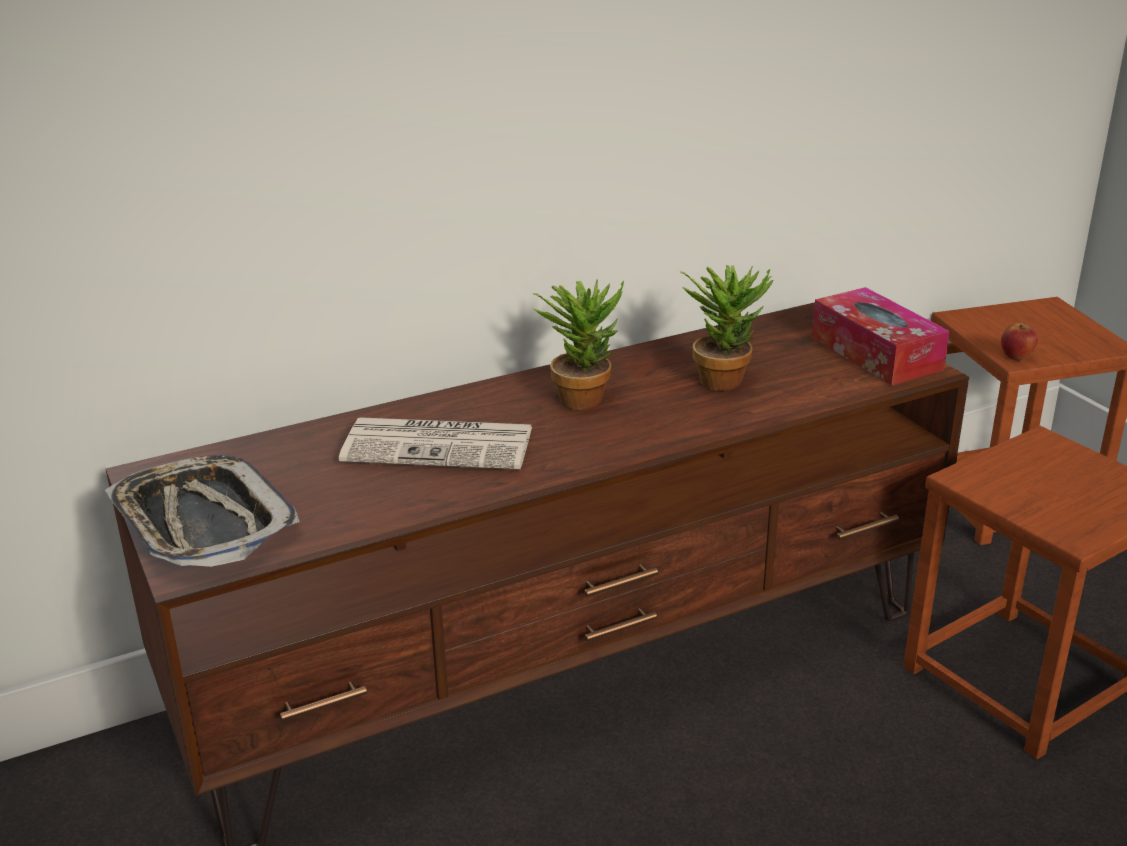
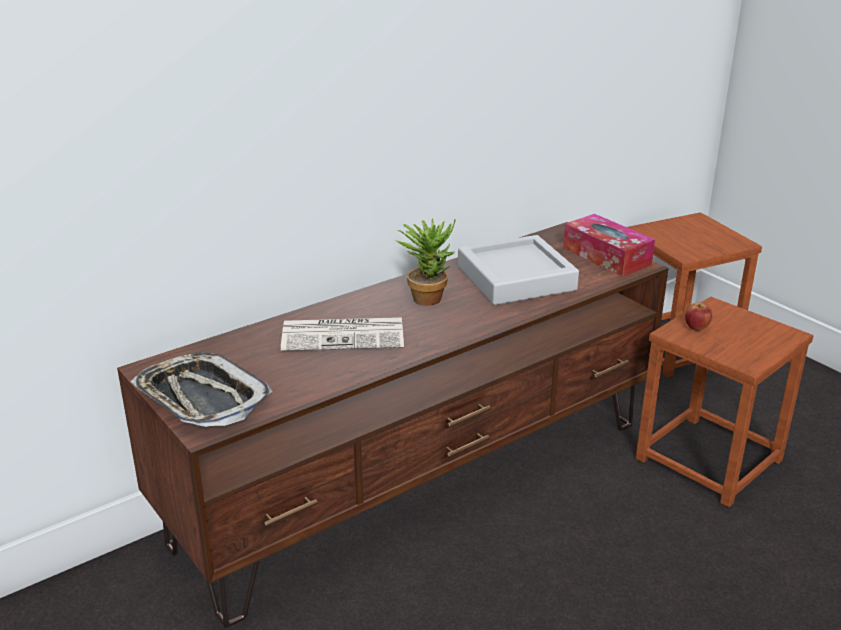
camera: 10 degrees left, 0 degrees up
(725, 378) = (516, 278): potted plant -> grey tray
(1017, 357) = (685, 253): apple -> apple (697, 327)

